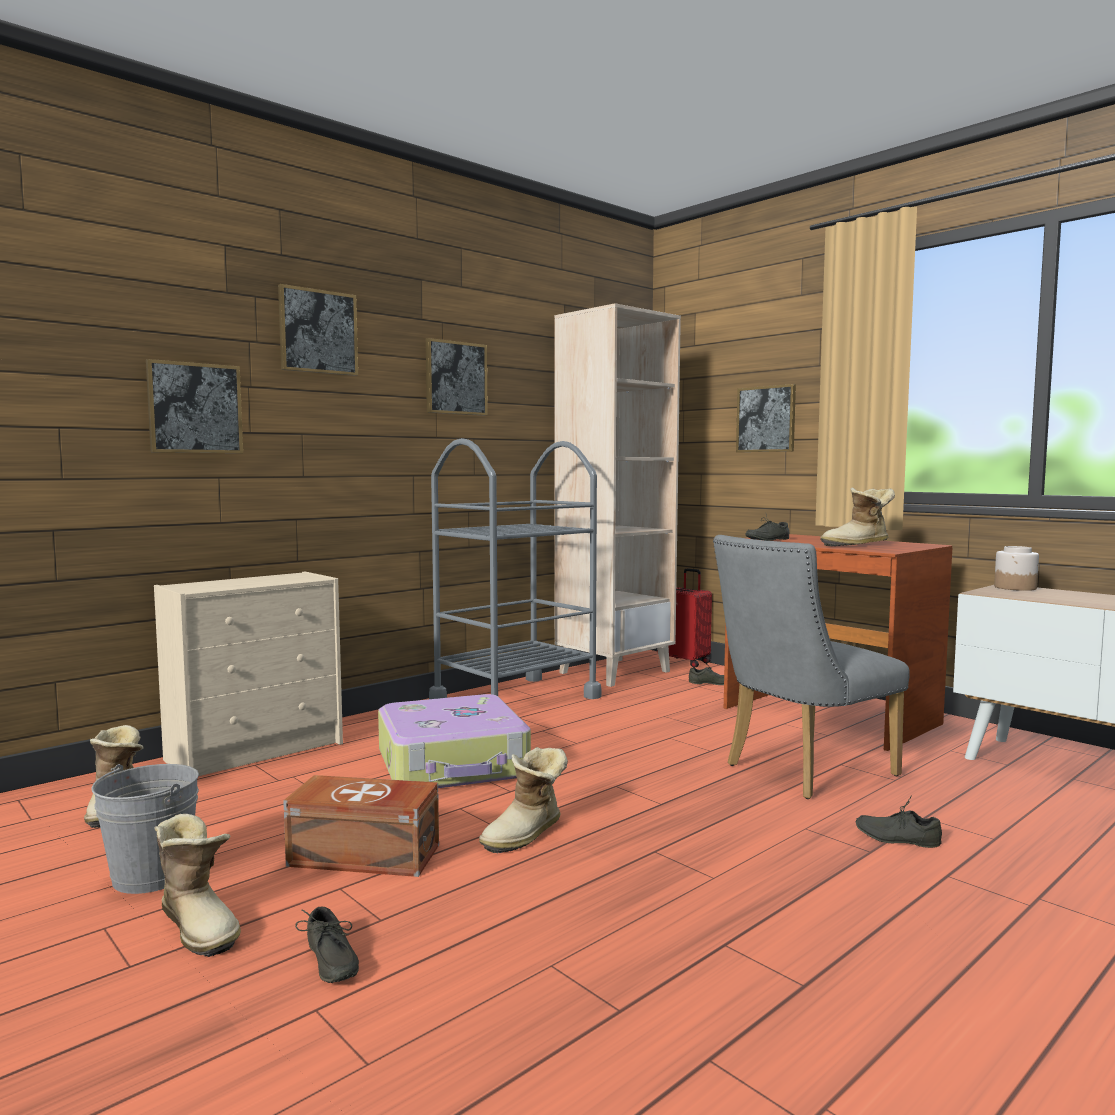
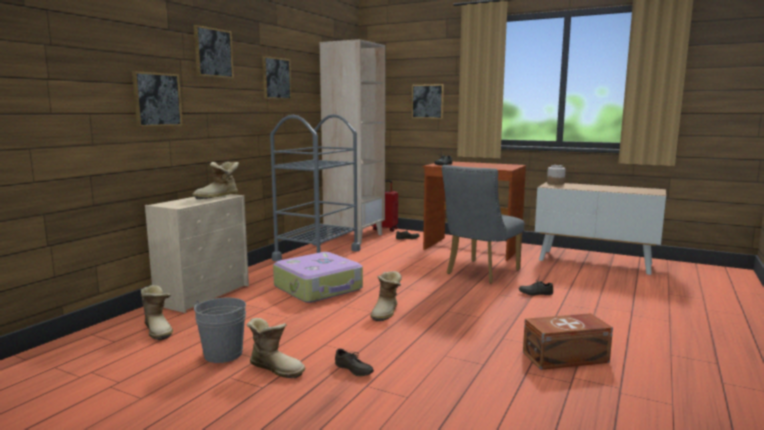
camera: 20 degrees left, 5 degrees up
(365, 856) = (321, 331): brown storage box -> brown storage box (567, 357)
(858, 545) = (488, 166): boot -> boot (218, 197)

